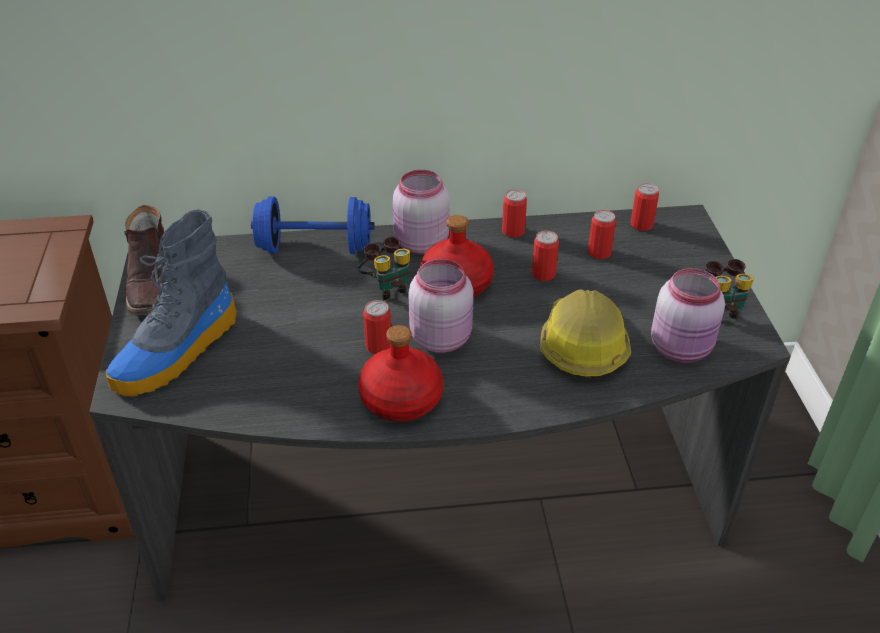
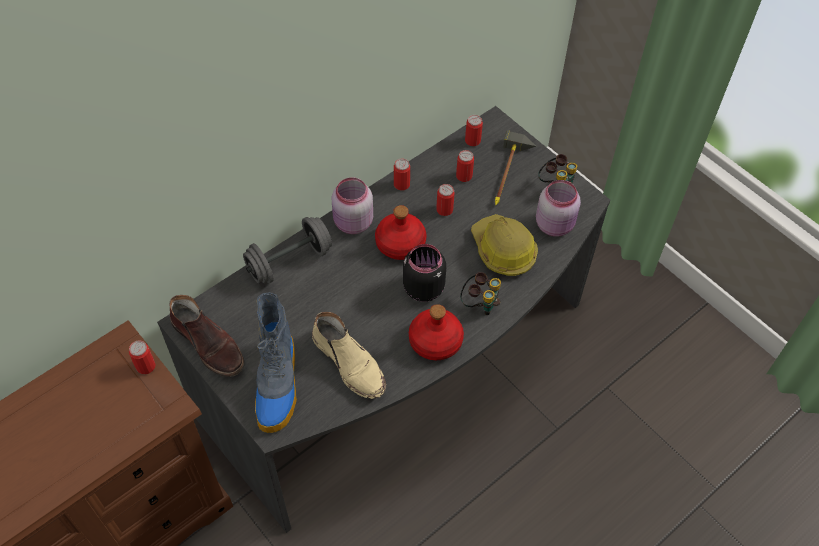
camera: 35 degrees left, 15 degrees up
(277, 371) = (350, 363): none -> beige boot
(315, 248) = (289, 262): blue dumbbell -> grey dumbbell
(378, 346) = (393, 313): can -> can (145, 366)
(387, 287) = (361, 268): binoculars -> binoculars (480, 304)
(441, 337) = (423, 287): pink jar -> black jar
(662, 275) = (511, 175): none -> hammer

